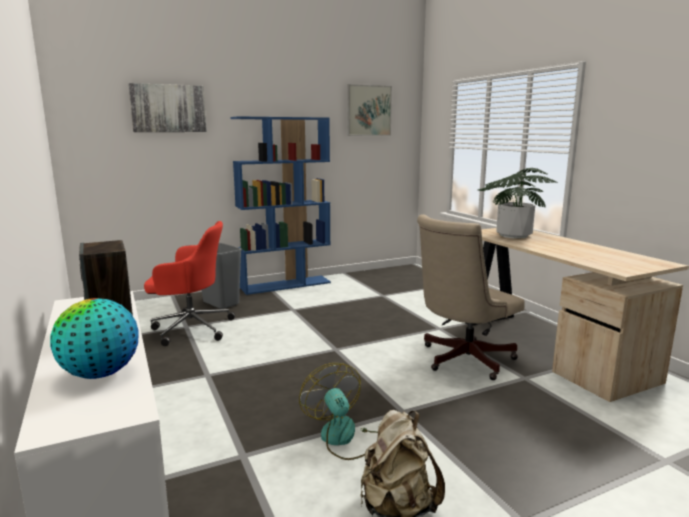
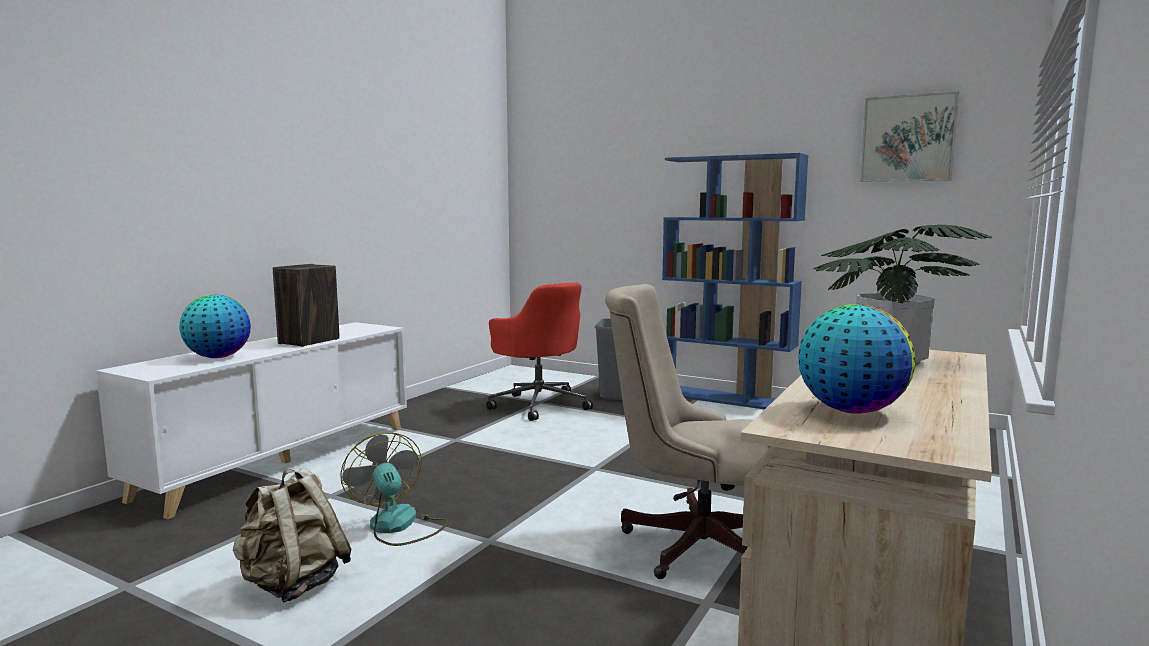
camera: 55 degrees right, 5 degrees down
(168, 108) = (612, 153): picture -> none
(343, 438) = (398, 526): fan -> fan turned 60 degrees counterclockwise
(600, 258) = (851, 411): none -> globe

